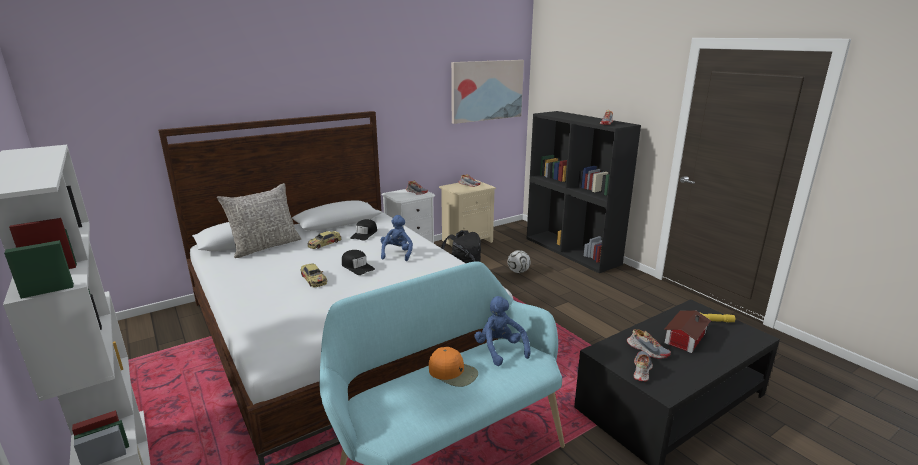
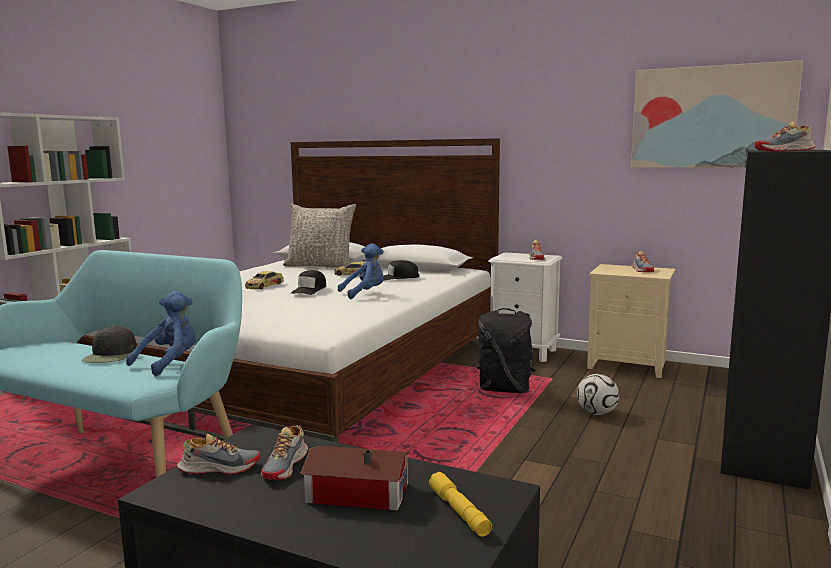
camera: 60 degrees right, 10 degrees down
(453, 372) = (111, 355): orange cap -> black cap

